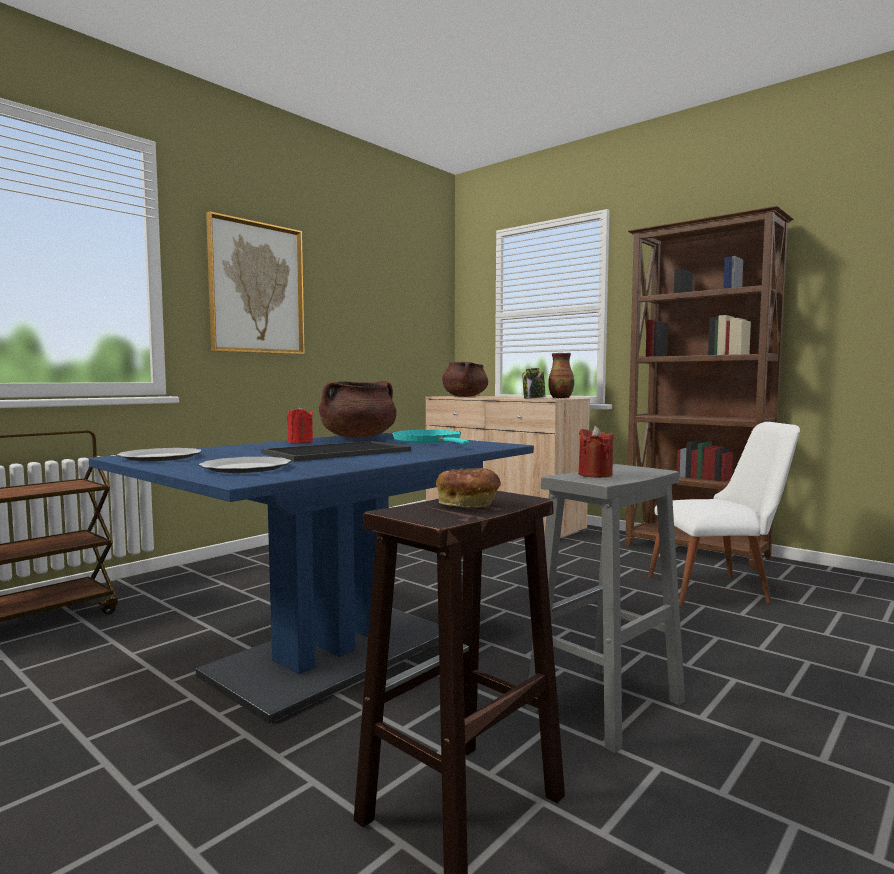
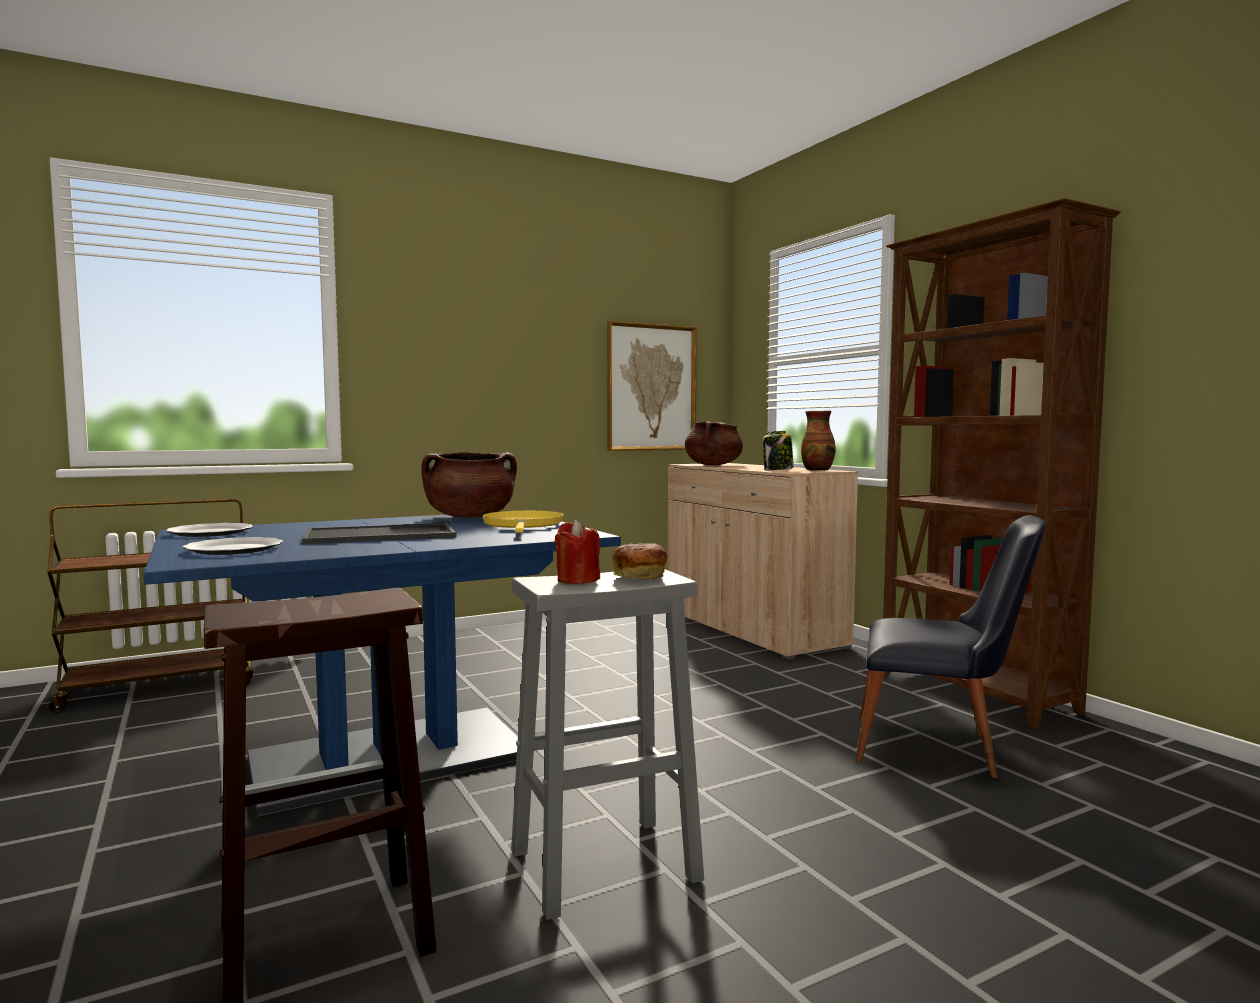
camera: 20 degrees right, 0 degrees up
(256, 288) = (450, 342): picture -> picture (651, 387)
(300, 442) = (393, 520): red candle -> none
(429, 441) = (523, 525): turquoise frying pan -> yellow frying pan
(468, 504) = (322, 605): bread -> bread (639, 576)
(719, 590) = (940, 749): white chair -> black chair

